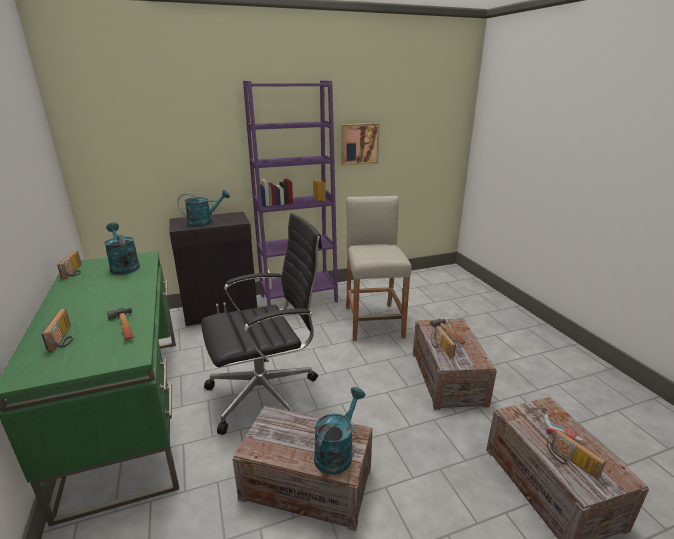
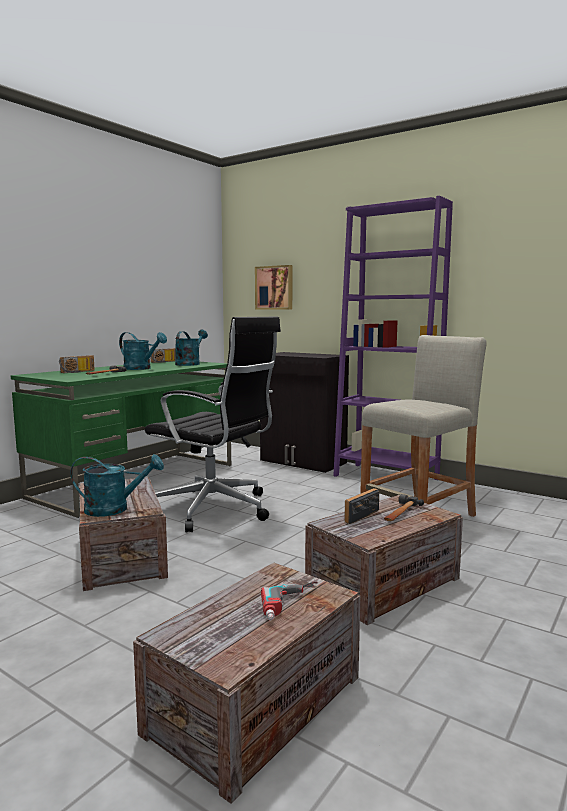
camera: 55 degrees right, 15 degrees down
(204, 222) = (296, 354): turquoise watering can -> turquoise watering can (141, 368)
(359, 144) = (503, 281): picture -> picture (274, 288)
(569, 462) = (217, 619): radio -> none

